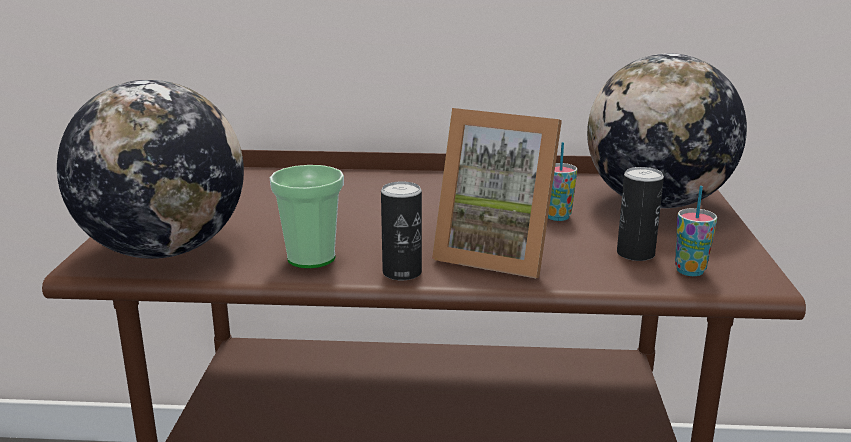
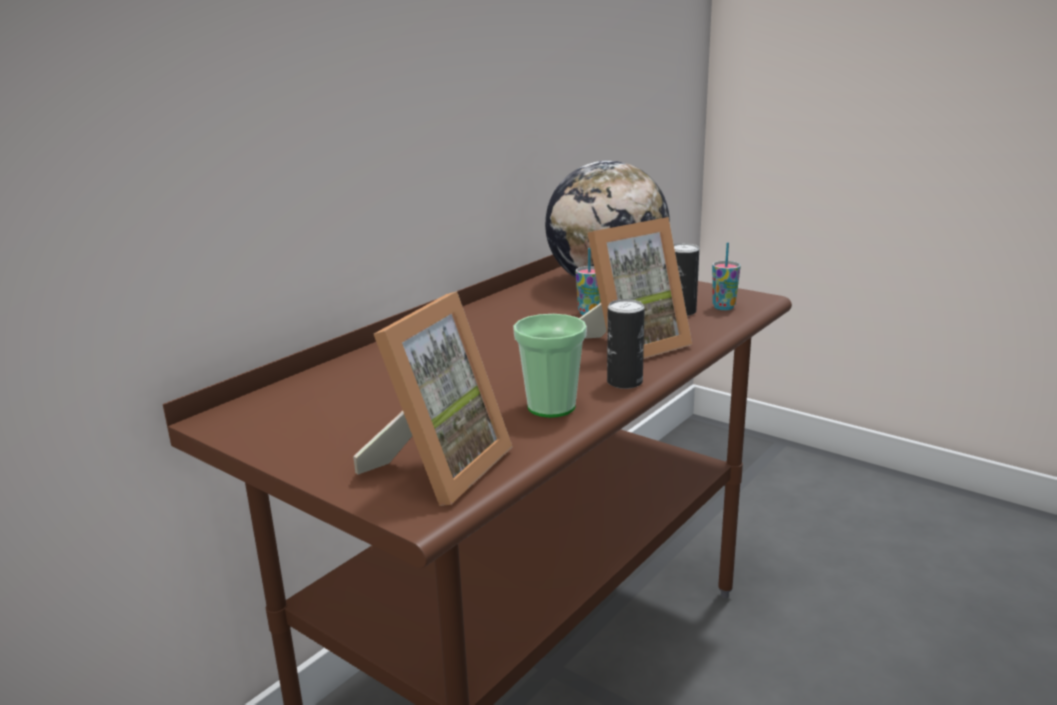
camera: 55 degrees left, 0 degrees up
(163, 250) = (438, 467): globe -> picture frame

